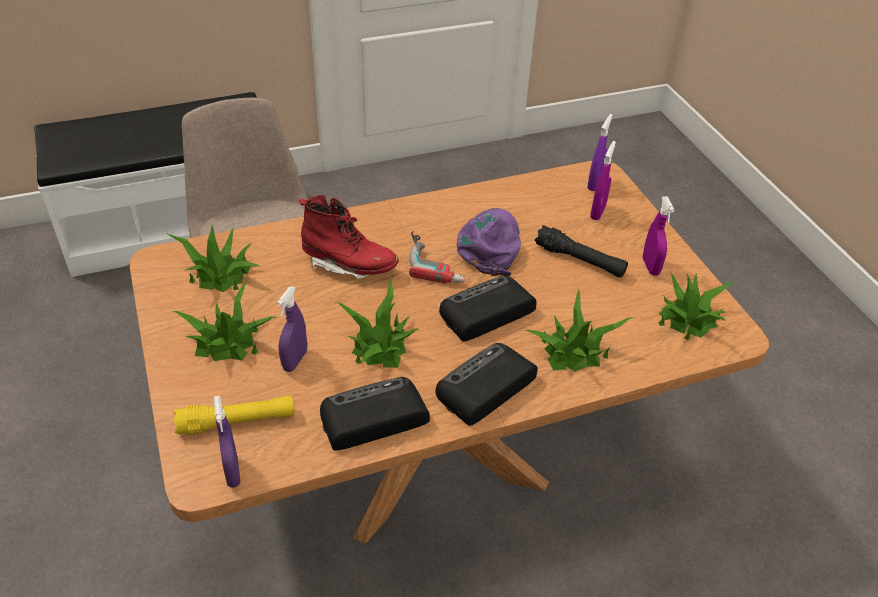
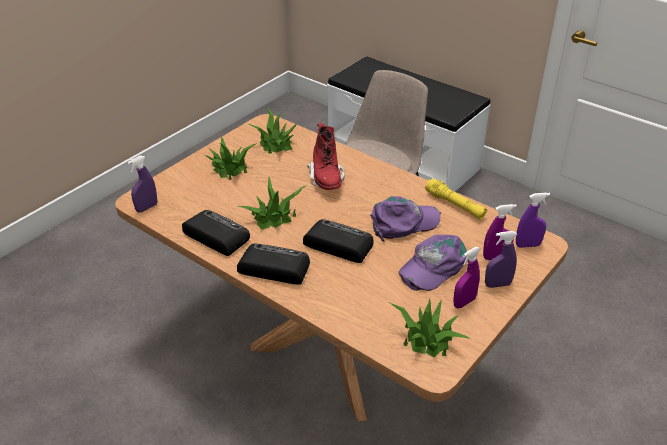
camera: 60 degrees right, 5 degrees down
(237, 422) = (179, 195): yellow flashlight -> yellow flashlight (455, 205)
(295, 360) = (235, 193): purple spray bottle -> purple spray bottle (497, 284)
(436, 261) = (364, 208): power drill -> none
(574, 351) = (339, 293): potted plant -> none
(580, 260) = (432, 266): black flashlight -> purple cap

